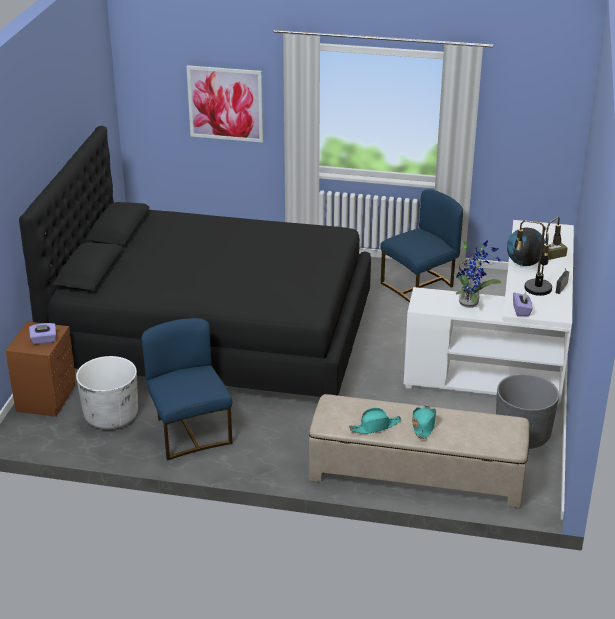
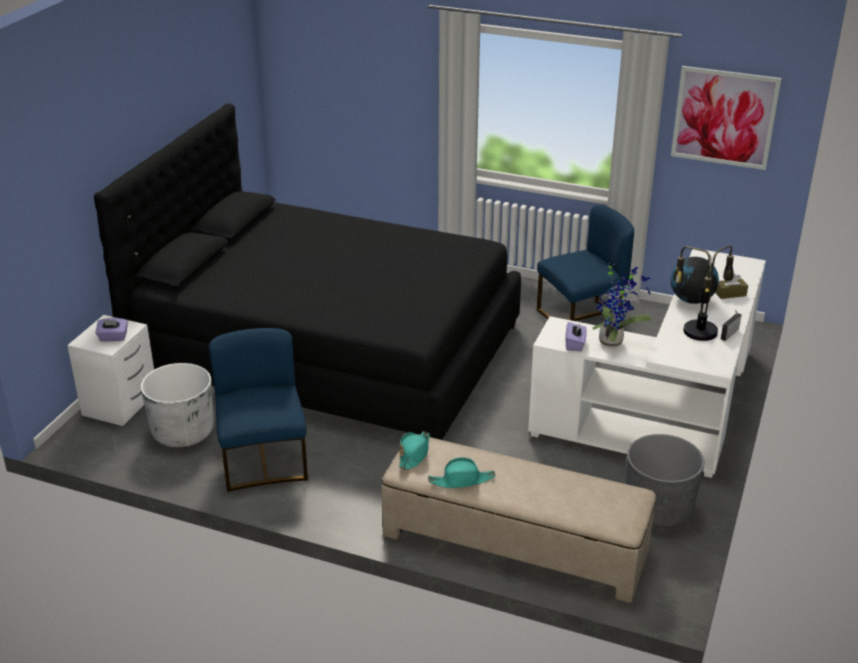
camera: 10 degrees right, 0 degrees up
(47, 398) = (121, 403): brown nightstand -> white nightstand
(225, 103) = (377, 90): picture -> picture (724, 117)
(423, 425) = (521, 485): turquoise hat -> turquoise hat (414, 454)
(521, 311) = (671, 357): purple tissue box -> purple tissue box (575, 344)

